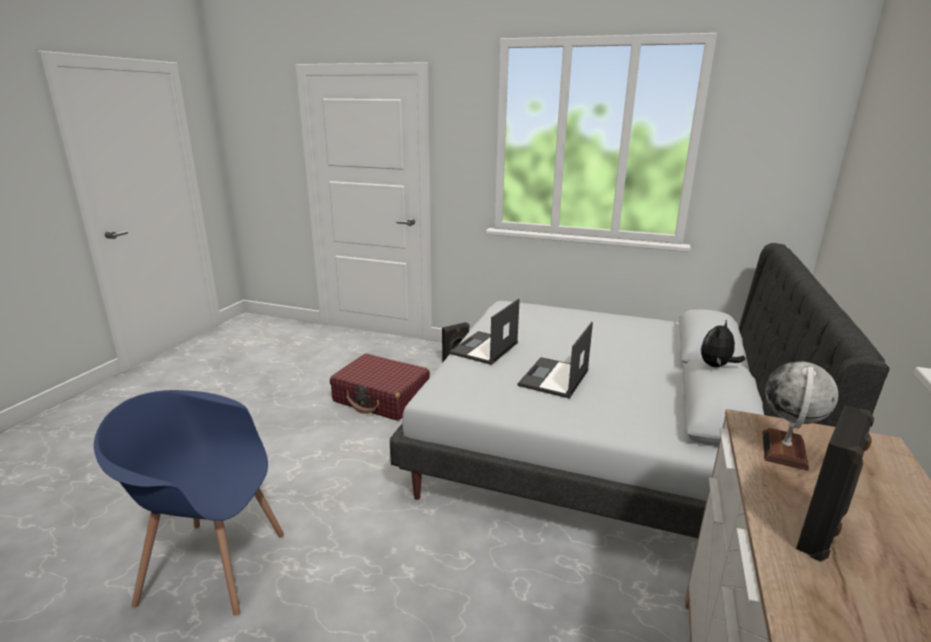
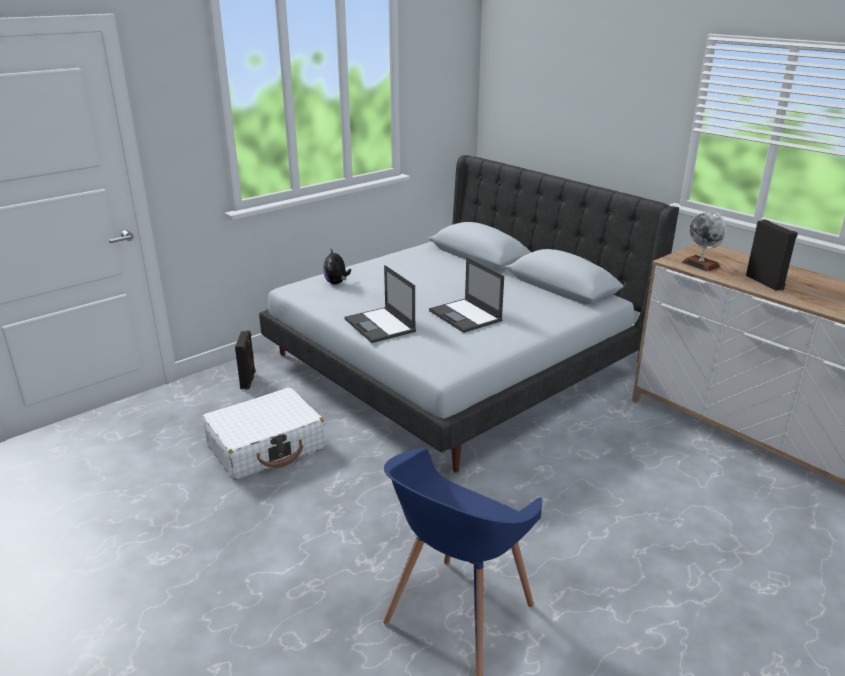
camera: 60 degrees left, 5 degrees up
(382, 398) = (266, 446): red suitcase -> white suitcase
(716, 366) = (548, 254): plush toy -> plush toy (337, 283)

